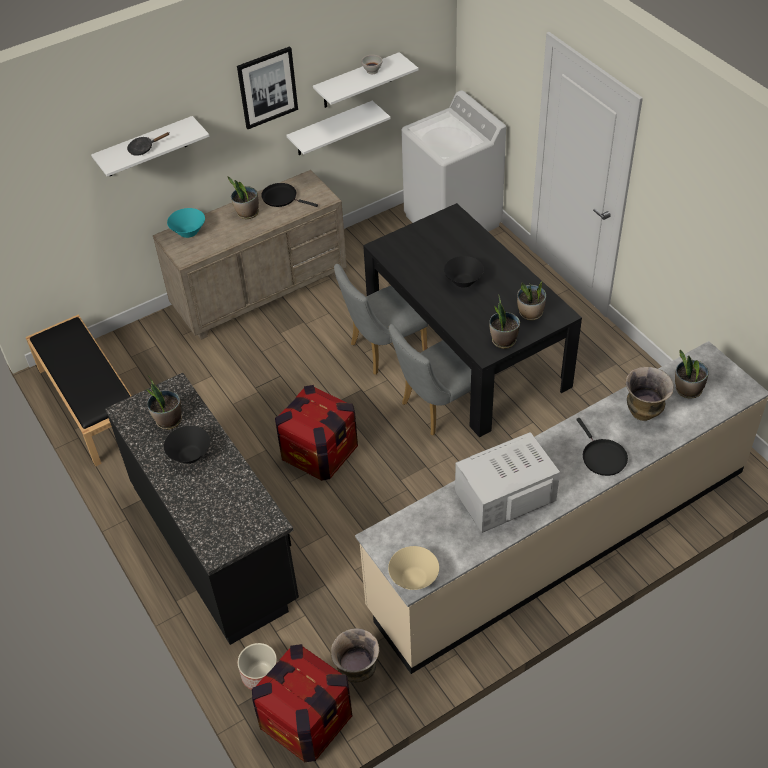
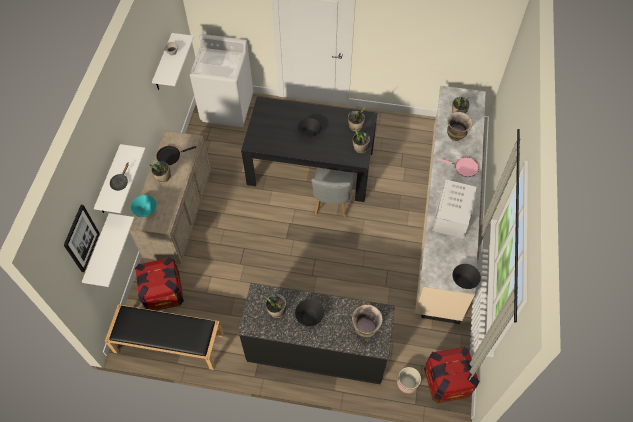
camera: 50 degrees left, 10 degrees up
(267, 87) = (138, 99): picture -> picture (81, 238)
(319, 453) = (309, 268): crate -> crate (163, 293)
(330, 129) = (162, 100): white shelf -> white shelf (98, 251)
(357, 672) = (440, 343): vase -> vase (365, 329)
(382, 350) = (275, 196): grey chair -> none
(414, 578) = (464, 281): beige bowl -> black bowl
(602, 457) = (464, 168): black frying pan -> pink frying pan

